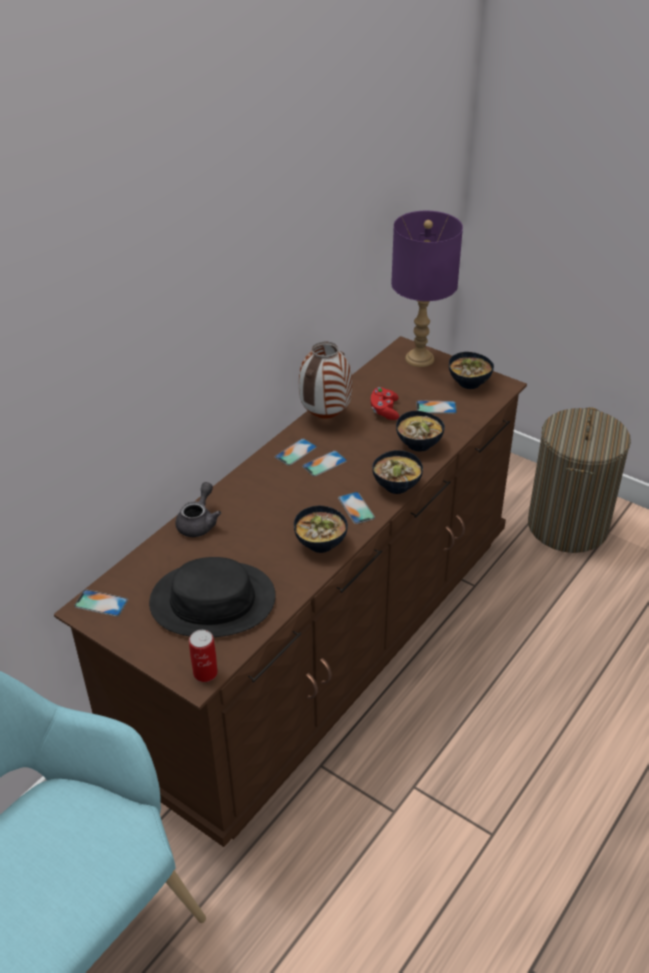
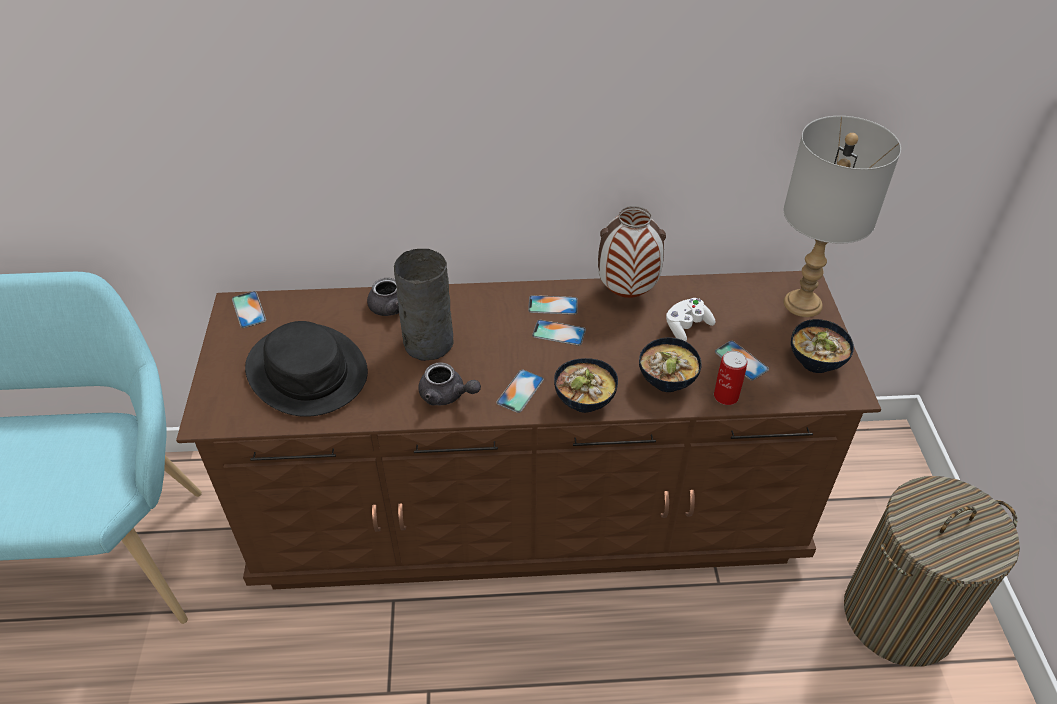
camera: 50 degrees right, 5 degrees up
(205, 673) = (217, 419): can -> can (726, 396)
(259, 527) = (427, 343): none -> grey vase
(321, 543) = (447, 395): bowl -> grey teapot
(384, 410) = (687, 327): red game controller -> white game controller
(419, 359) = (802, 304): purple table lamp -> grey table lamp

